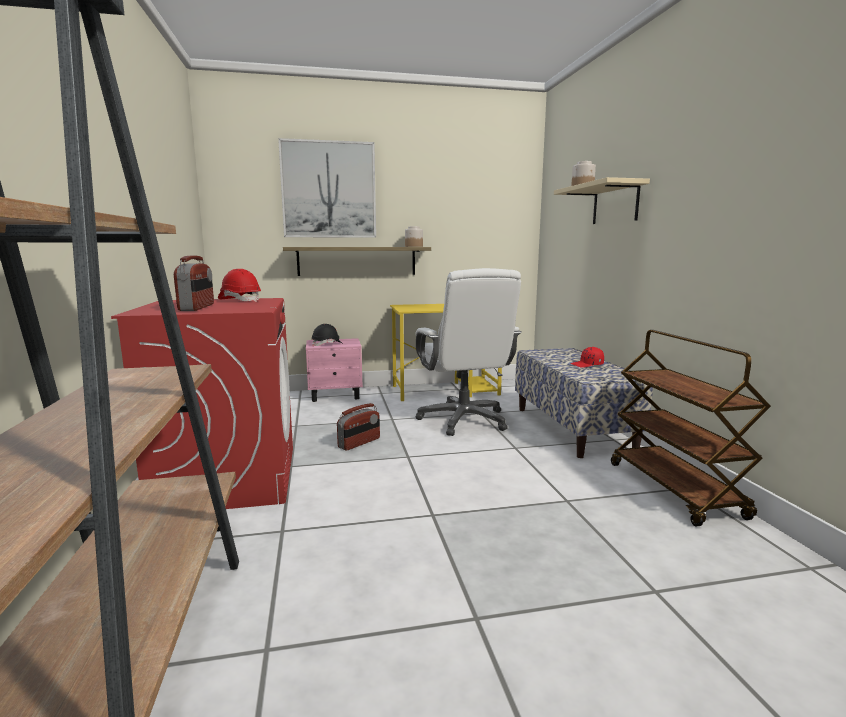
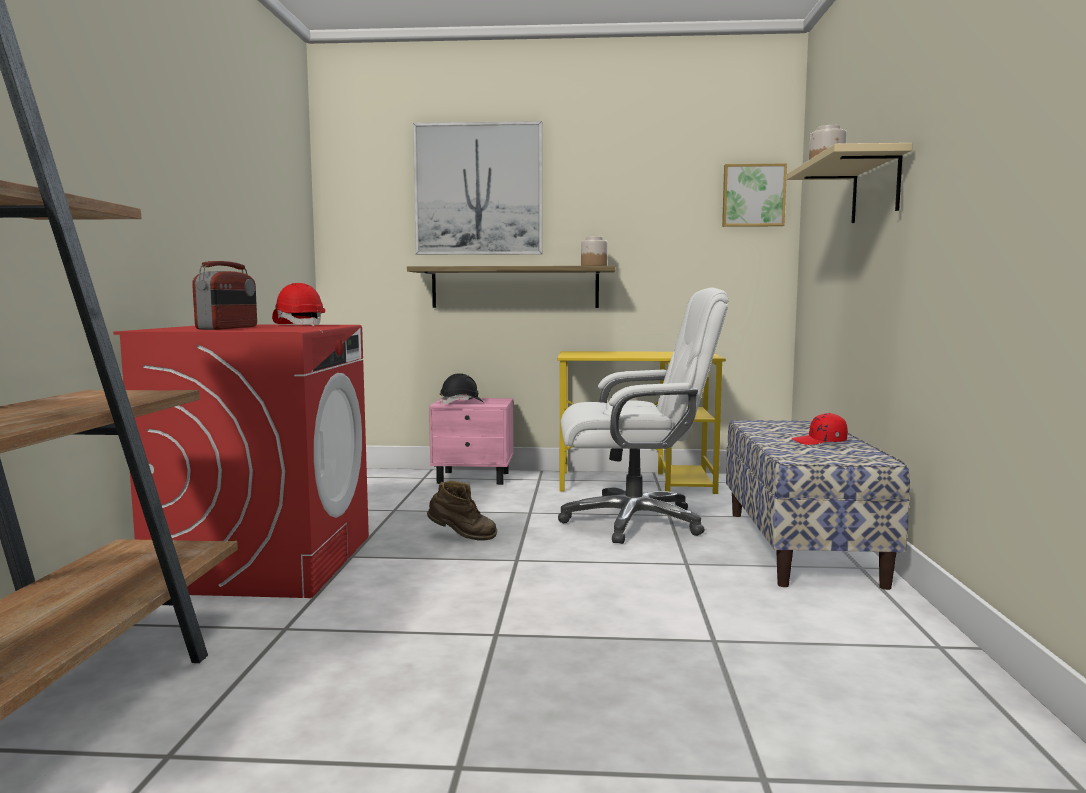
camera: 15 degrees right, 5 degrees down
(359, 443) = (462, 537): radio -> brown boot
(464, 420) = (635, 522): white office chair -> white office chair turned 90 degrees counterclockwise
(512, 200) = (753, 195): none -> picture
(675, 490) = (914, 647): brown cart -> none

